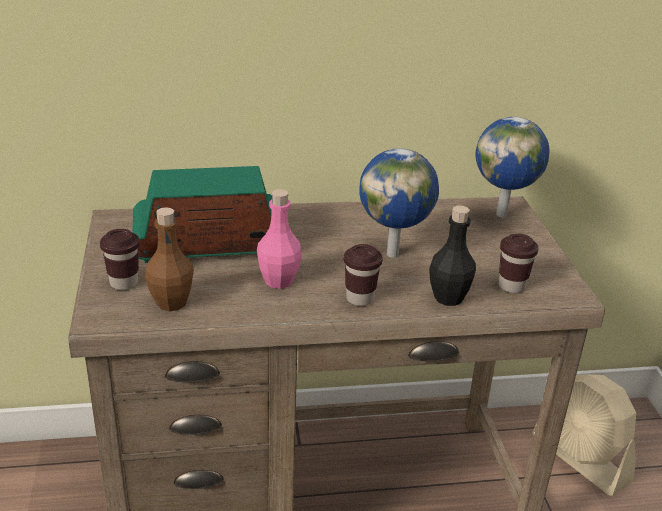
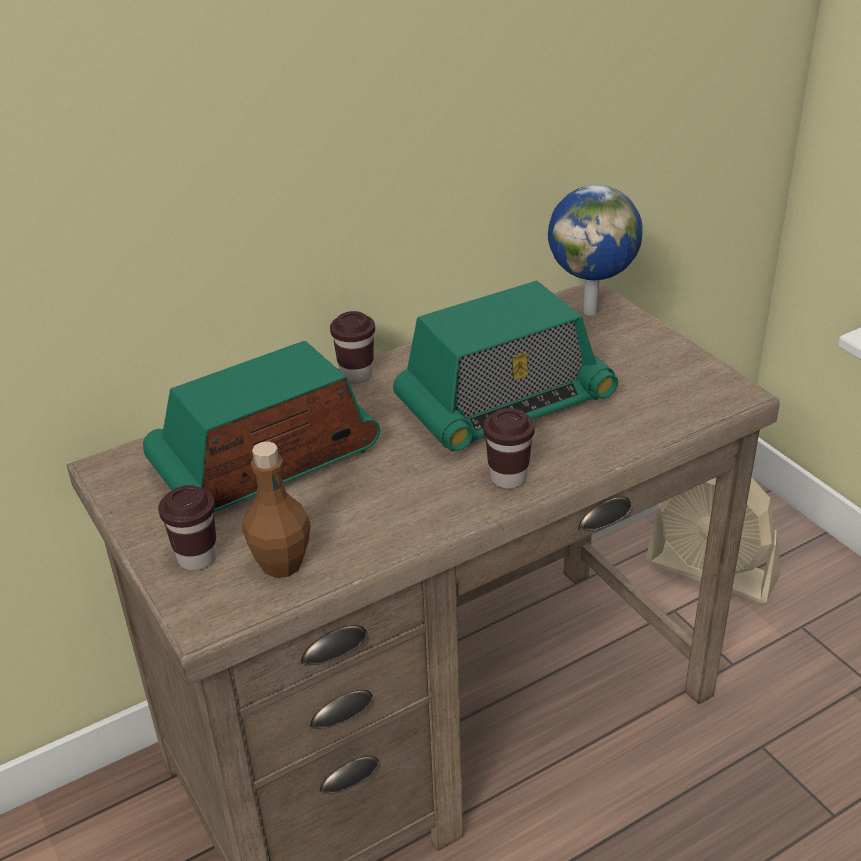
camera: 20 degrees left, 5 degrees up
(278, 281) = (394, 487): pink bottle -> none
(394, 253) = (504, 403): globe -> radio
(448, 298) = (607, 442): black bottle -> none
(511, 286) = (665, 404): brown cup -> brown cup (356, 375)

